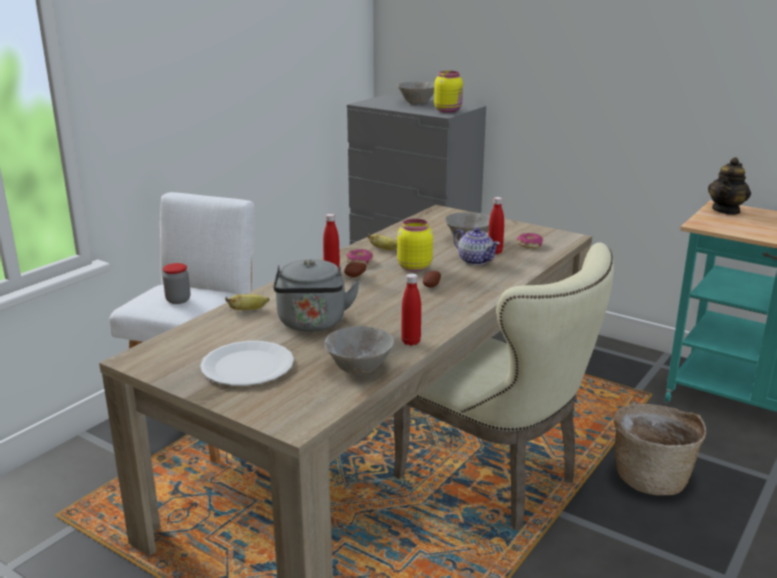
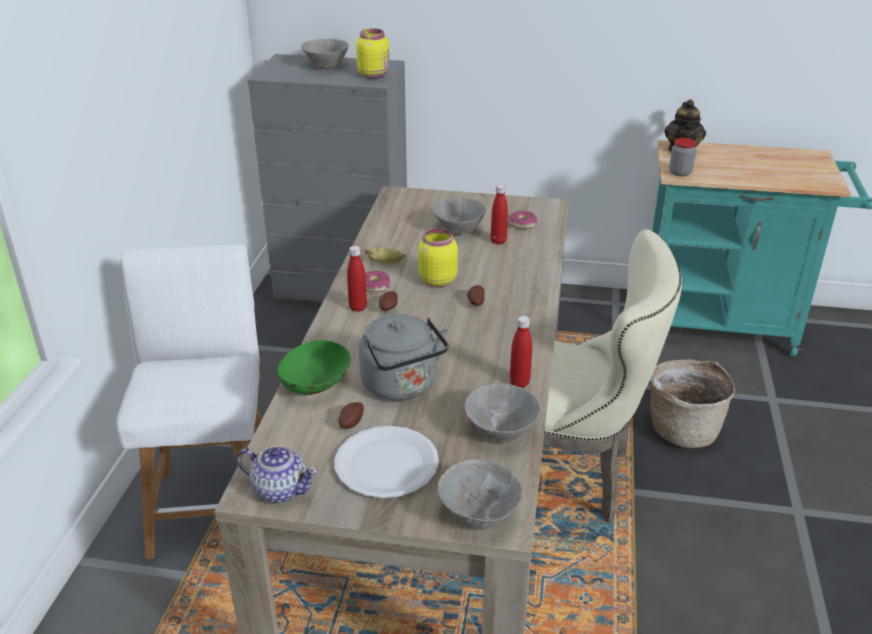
camera: 25 degrees left, 10 degrees up
(178, 300) = (193, 384): jar -> jar (680, 173)
(248, 310) = (316, 386): banana -> green bowl
(249, 336) = (350, 423): none -> potato
(283, 413) = (479, 514): none -> grey bowl
(475, 260) = (489, 257): teapot -> teapot (279, 489)

